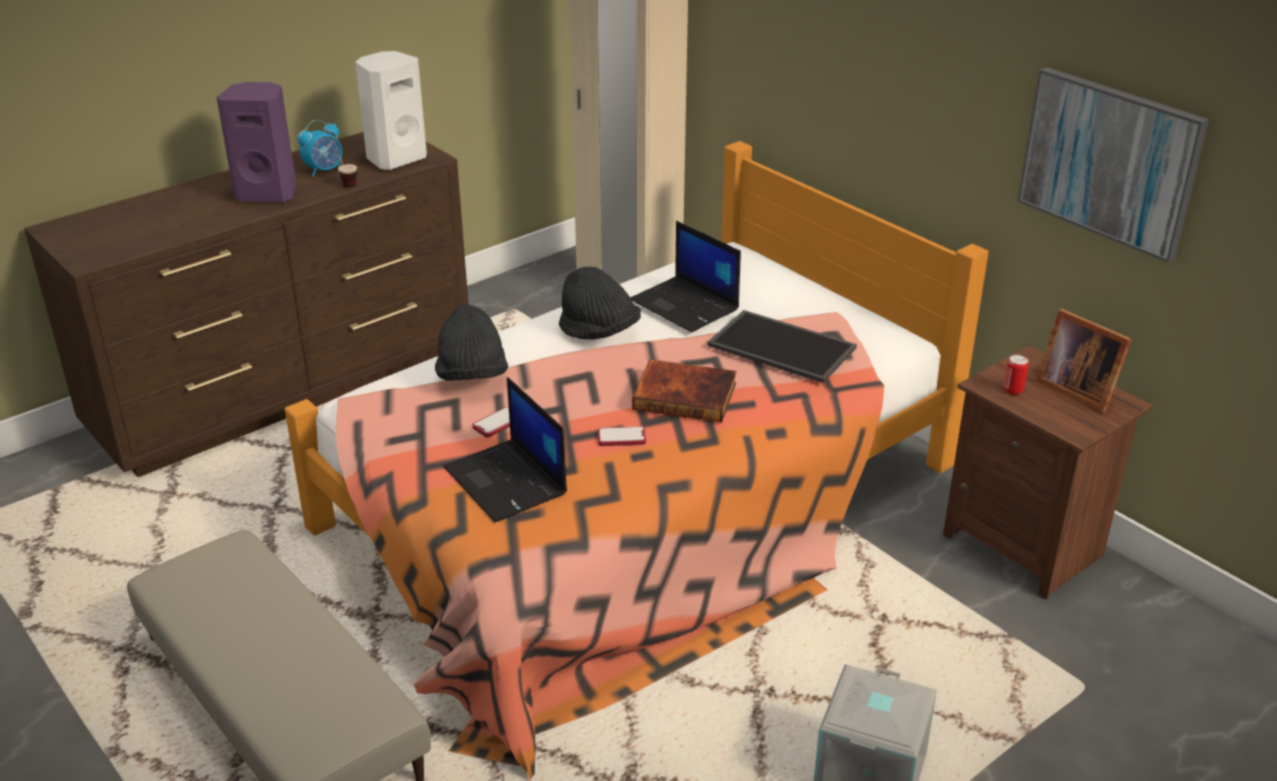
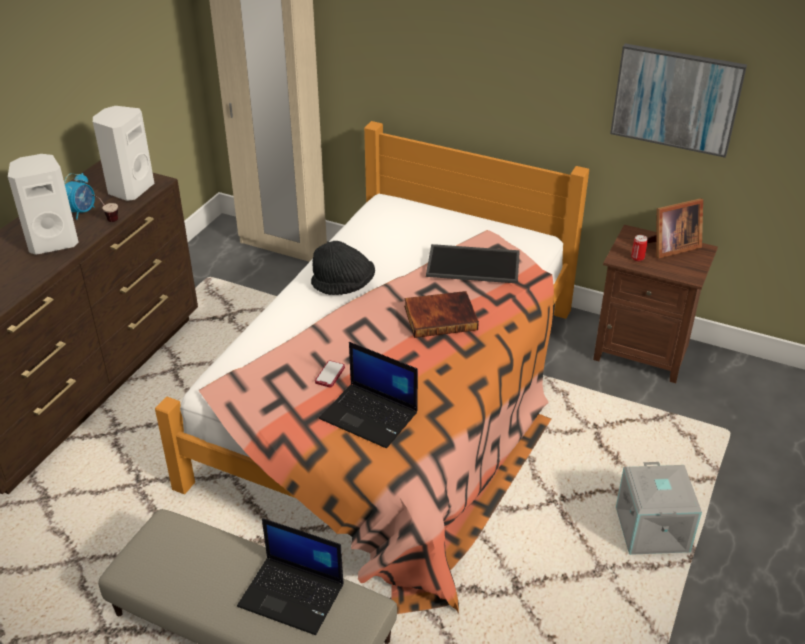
camera: 25 degrees left, 5 degrees up
(268, 193) = (53, 242): purple speaker -> white speaker
(472, 376) = (285, 344): black hat -> none
(621, 438) = (421, 360): phone -> none
(686, 305) = (389, 250): laptop -> laptop (293, 595)
(1075, 389) = (670, 247): picture frame -> picture frame turned 45 degrees counterclockwise

